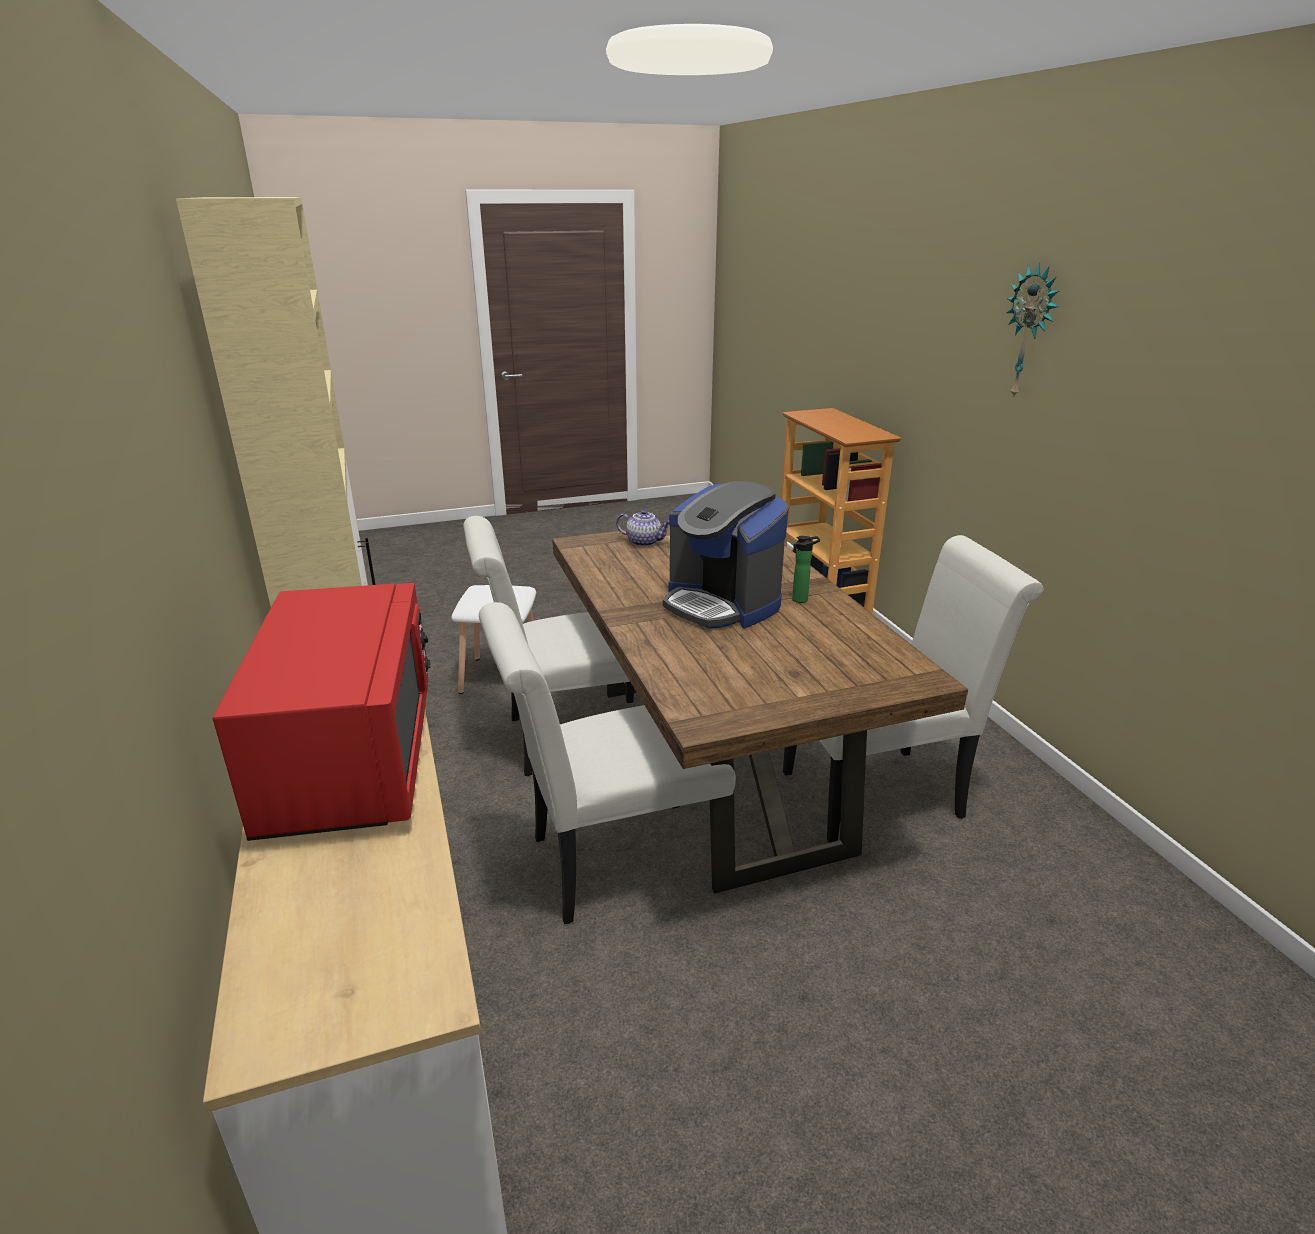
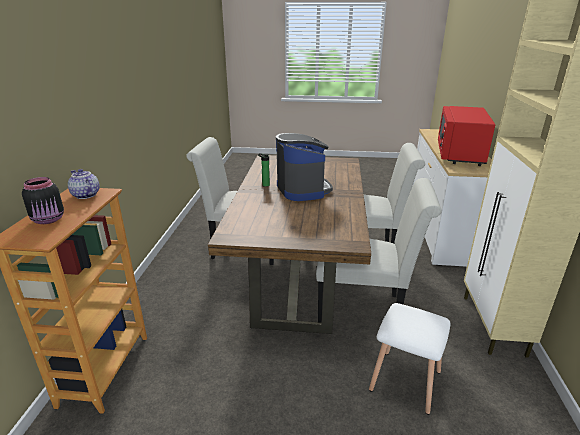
camera: 155 degrees left, 0 degrees up
(644, 542) = (307, 234): teapot -> teapot (85, 195)
(833, 420) = (49, 220): none -> black jar
(1030, 332) = (100, 66): wall clock -> none

